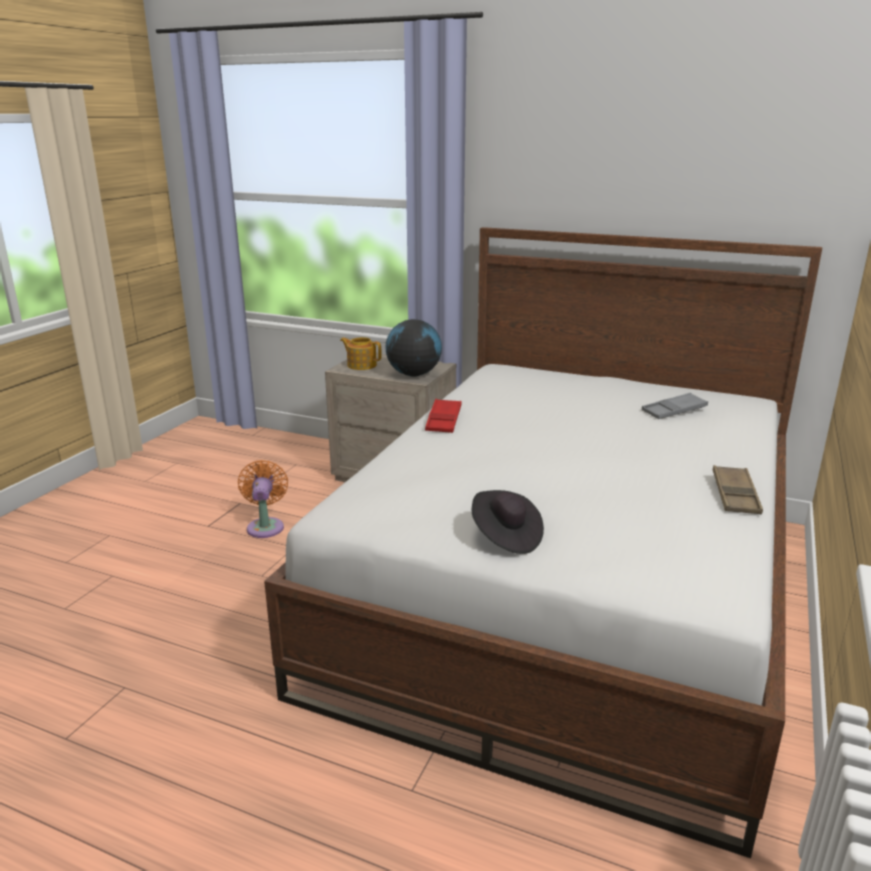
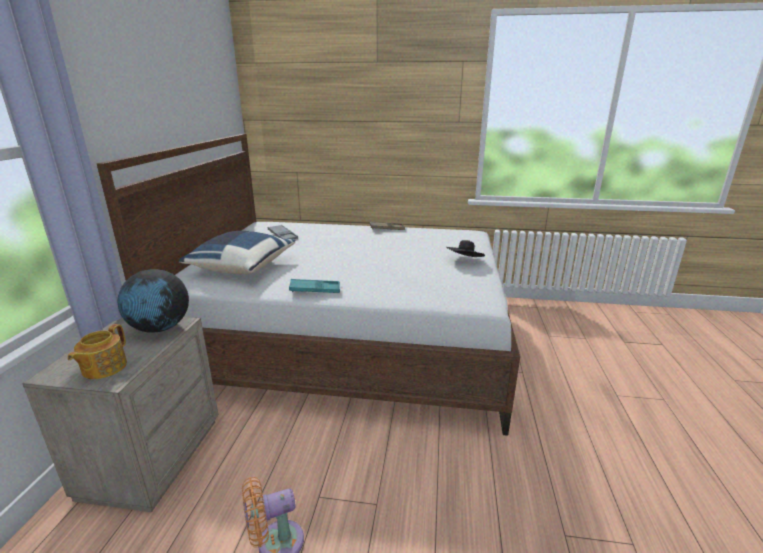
camera: 105 degrees left, 0 degrees up
(443, 420) = (315, 290): red tray -> turquoise tray
(536, 390) = (241, 267): none -> blue pillow

